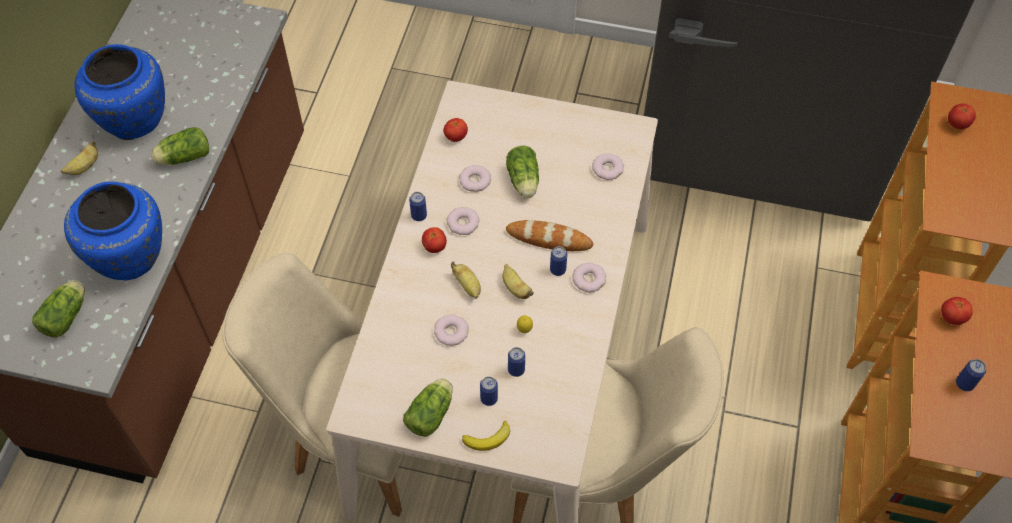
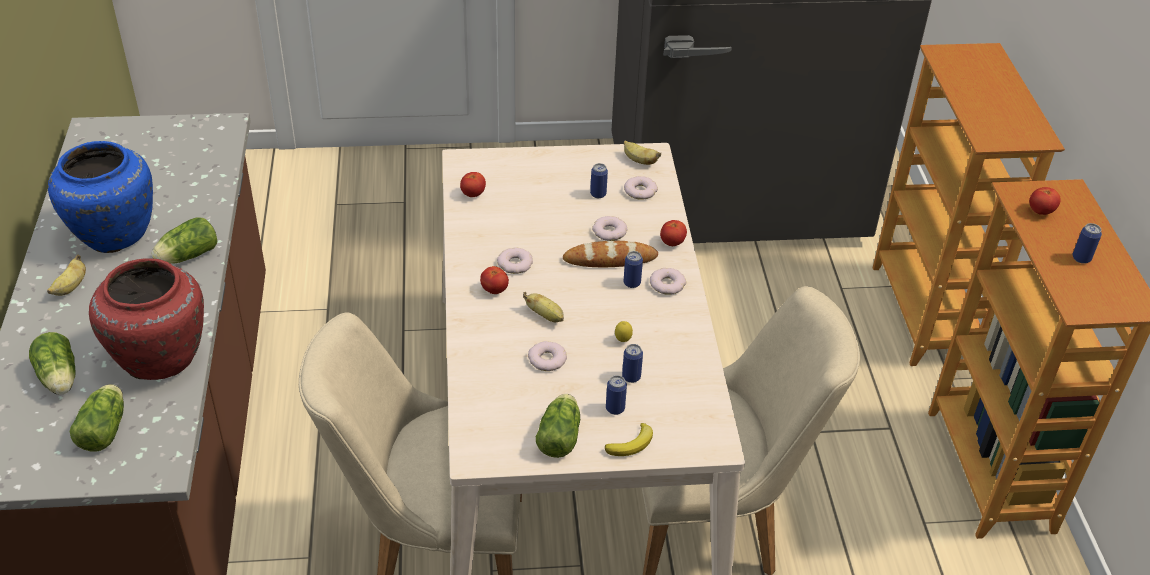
camera: 20 degrees left, 15 degrees down
(130, 256) = (161, 357): blue vase -> red vase
(419, 216) = (465, 267): can -> can (598, 194)
(475, 181) = (510, 226): donut -> donut (609, 232)
(515, 288) = (596, 307): banana -> banana (639, 161)
(523, 182) = (561, 217): lettuce -> lettuce (59, 379)
(957, 124) = (960, 71): tomato -> tomato (672, 242)

